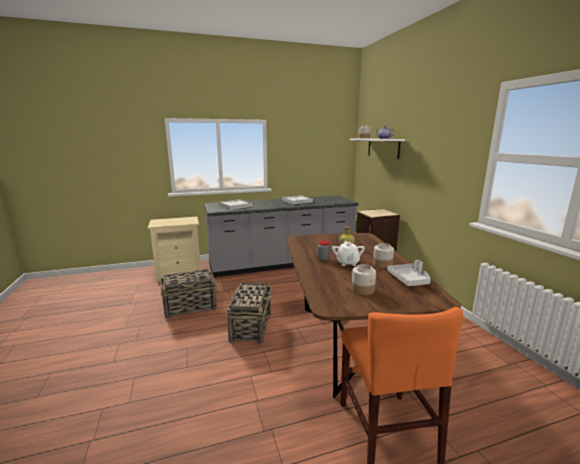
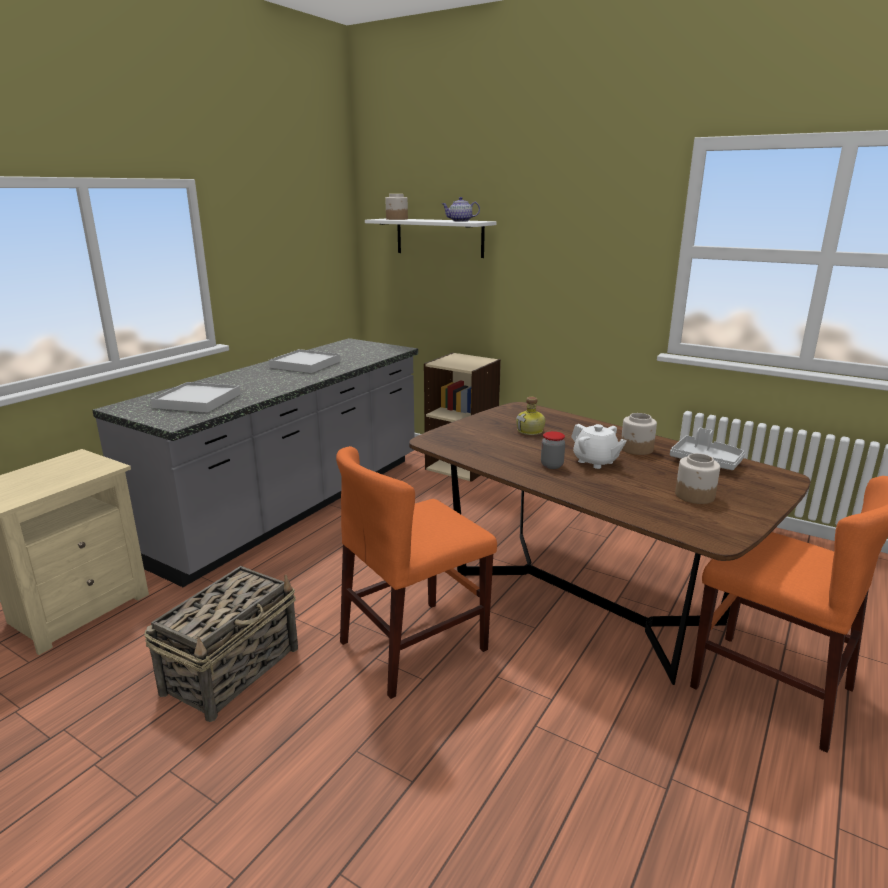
camera: 40 degrees left, 5 degrees up
(251, 326) = (414, 646): basket -> orange chair

